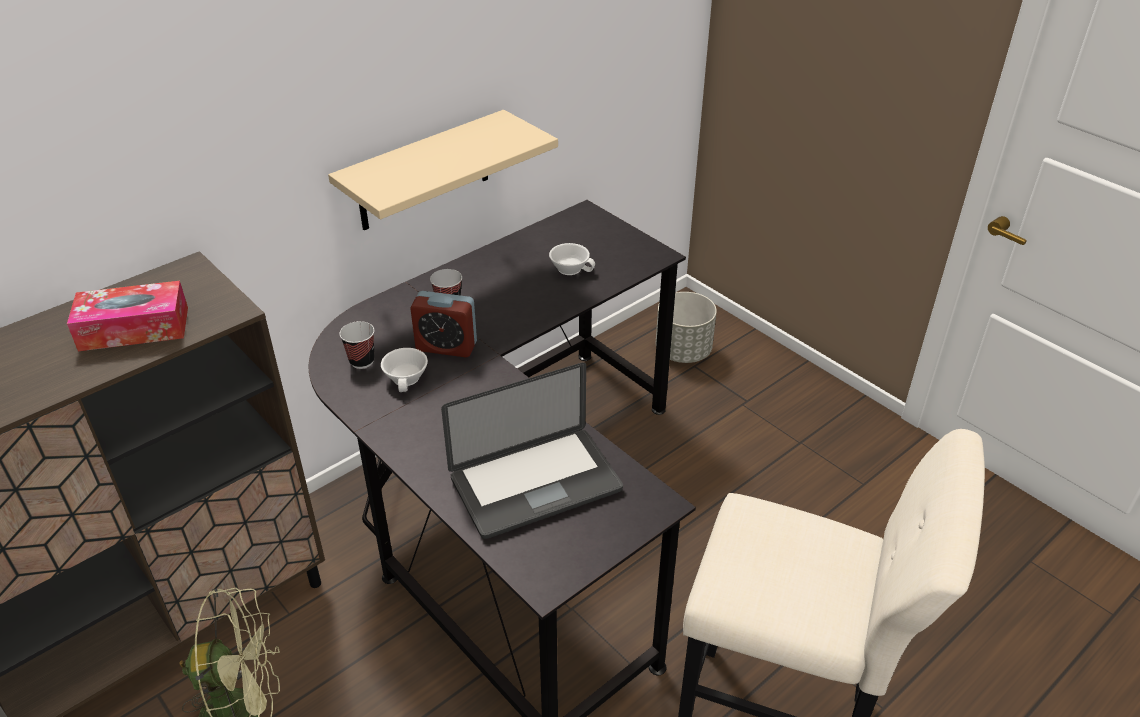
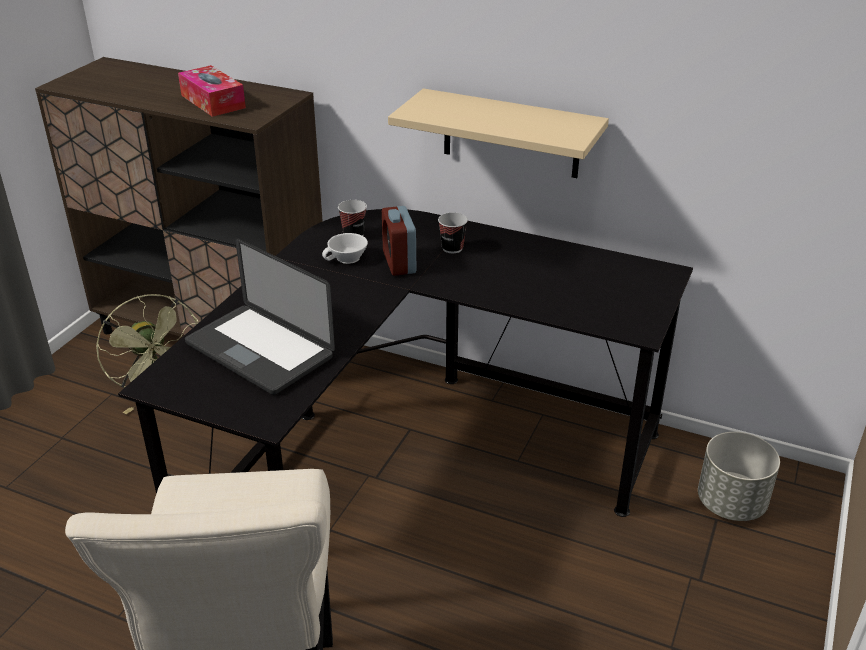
camera: 65 degrees right, 5 degrees down
(571, 268) = (567, 289): white cup -> none

